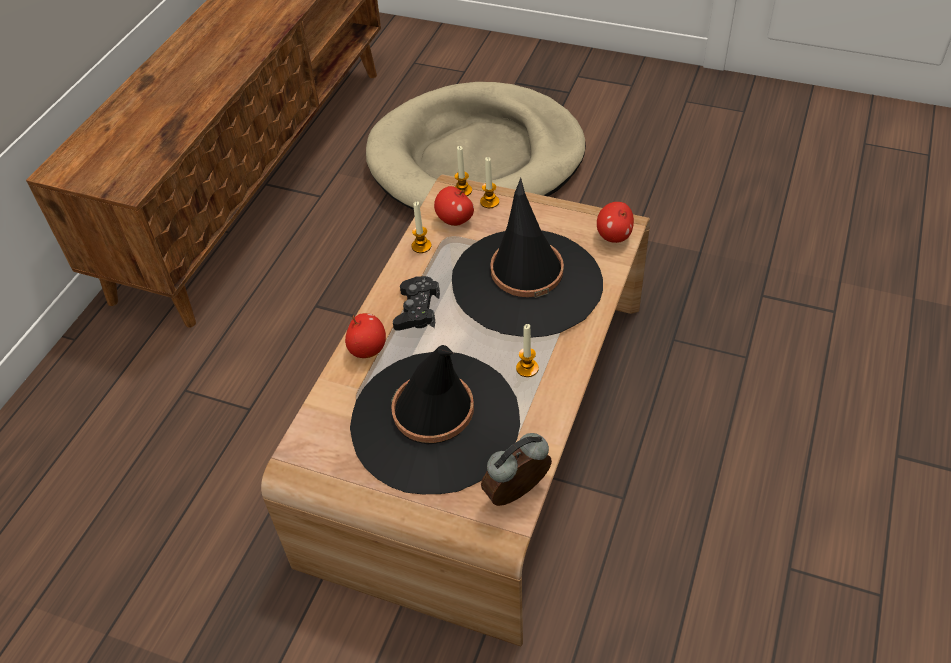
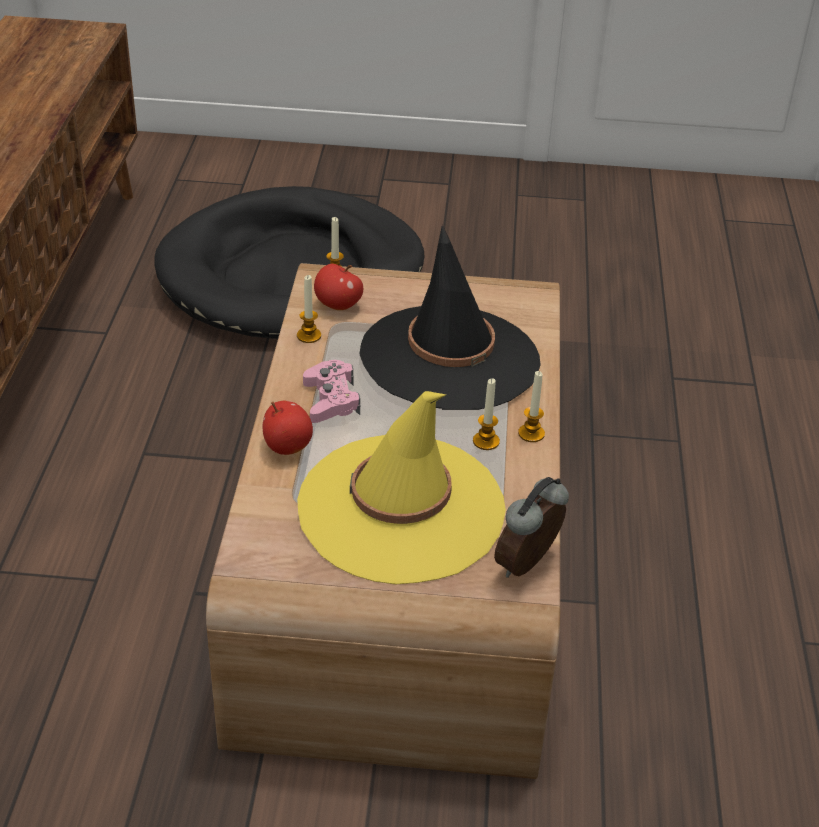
camera: 20 degrees left, 10 degrees down
(417, 310) = (331, 400): black game controller -> pink game controller
(435, 422) = (401, 509): black hat -> yellow hat
(476, 158) = (292, 274): beige dog bed -> black dog bed
(489, 202) = (372, 284): candle -> candle (531, 433)
(614, 236) = (529, 303): apple -> none

